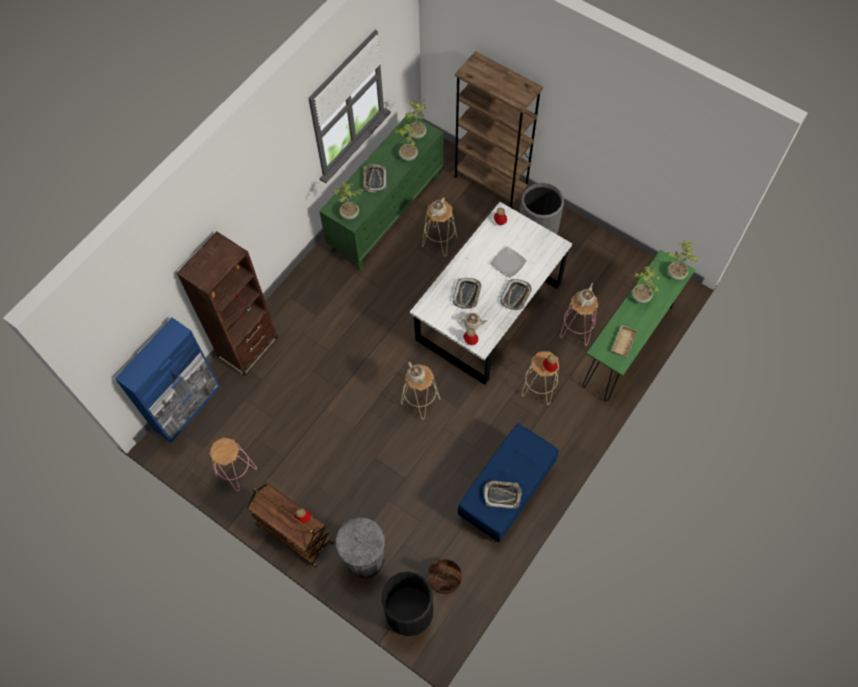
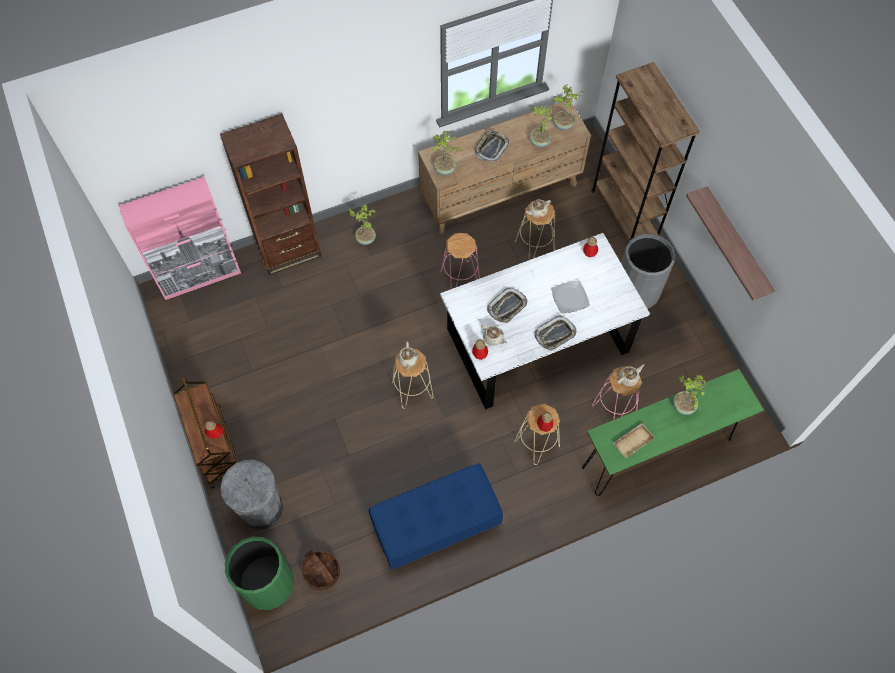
camera: 30 degrees right, 0 degrees up
(187, 408) = (200, 276): blue cabinet -> pink cabinet
(236, 471) = (203, 358): pink stool -> pink stool (460, 277)
(386, 213) = (500, 192): green dresser -> brown dresser
(409, 612) = (267, 583): black trash can -> green trash can
(502, 495) = (416, 524): tray -> none
(609, 159) = (736, 244): none -> shelf
(676, 273) = (738, 402): potted plant -> potted plant (366, 238)

